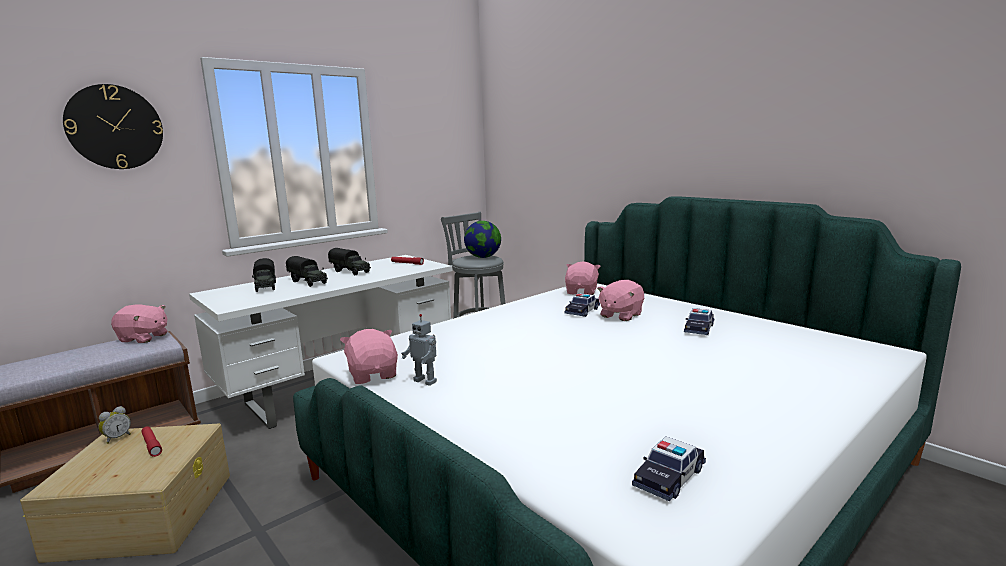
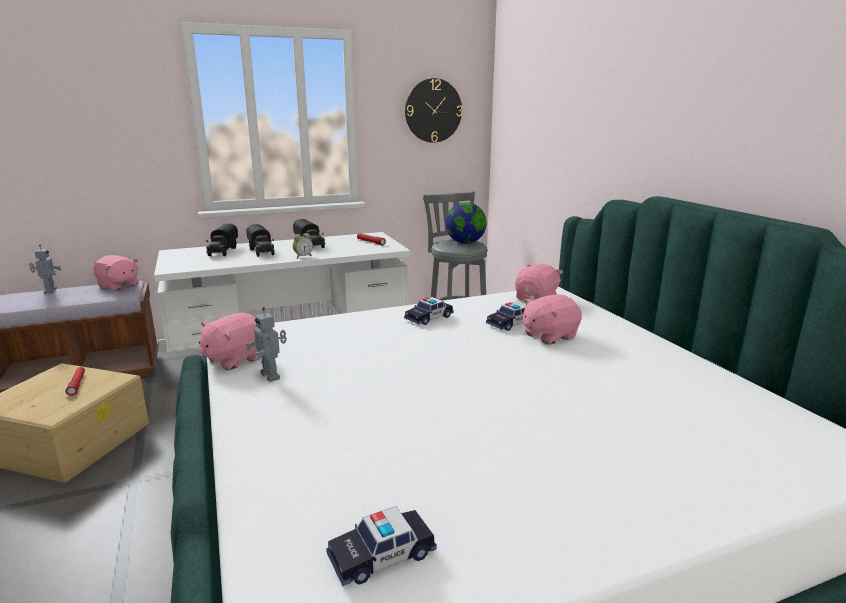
camera: 20 degrees right, 5 degrees up
(57, 354) = (49, 291): none -> toy robot
(115, 127) = (102, 91): wall clock -> wall clock (433, 110)
(117, 438) = (60, 372): alarm clock -> alarm clock (303, 257)
(373, 375) = (235, 359): pink plush toy -> pink plush toy turned 135 degrees counterclockwise
(699, 329) = (626, 370): toy car -> toy car (429, 318)

